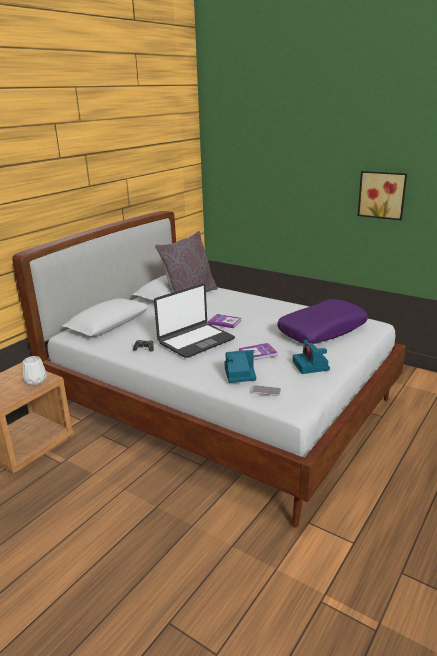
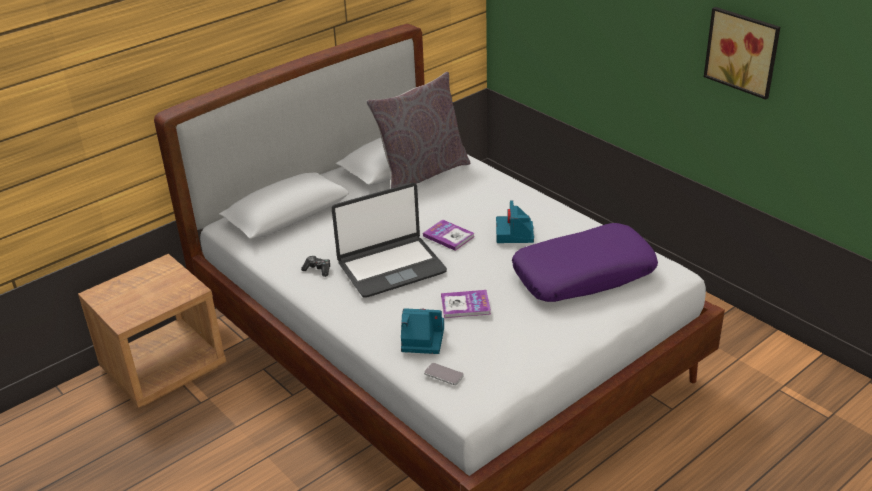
camera: 15 degrees right, 10 degrees up
(35, 381) = (174, 290): white vase -> none
(311, 366) = (529, 341): camera -> camera (515, 234)

